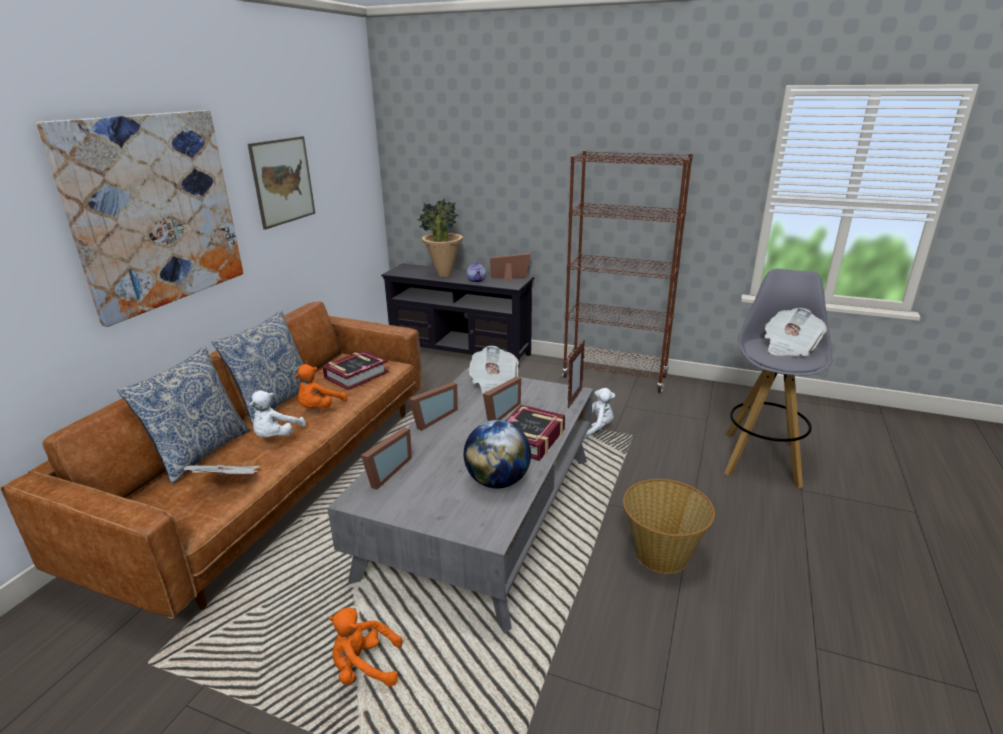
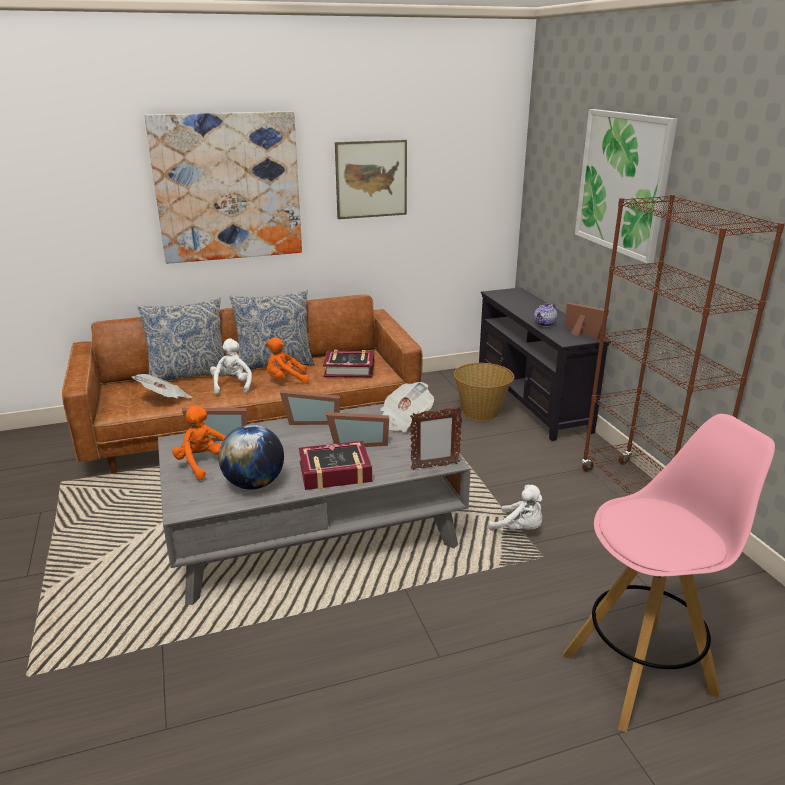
camera: 50 degrees right, 0 degrees up
(276, 436) = (232, 385): white plush toy -> white plush toy turned 105 degrees clockwise
(364, 667) = (109, 558): orange plush toy -> orange plush toy (204, 464)
(444, 275) = (529, 309): potted plant -> none
(520, 150) = (622, 183): none -> picture
(661, 553) = (367, 654): basket -> basket (481, 412)
(761, 458) = (641, 673): grey stool -> pink stool
(789, 347) = (674, 529): newspaper -> none

